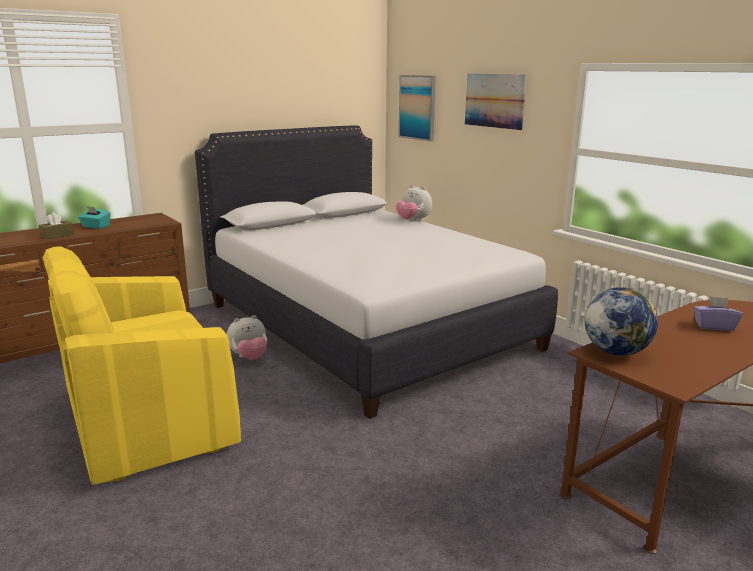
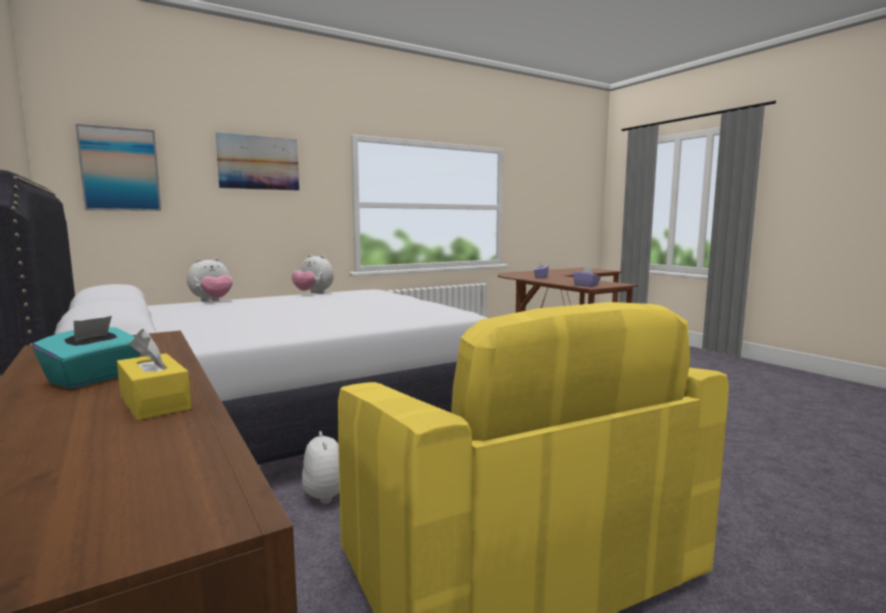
camera: 85 degrees left, 10 degrees down
(57, 235) = (154, 402): brown tissue box -> yellow tissue box
(474, 238) = (313, 293): none -> plush toy
(615, 351) = (586, 285): globe -> purple tissue box

